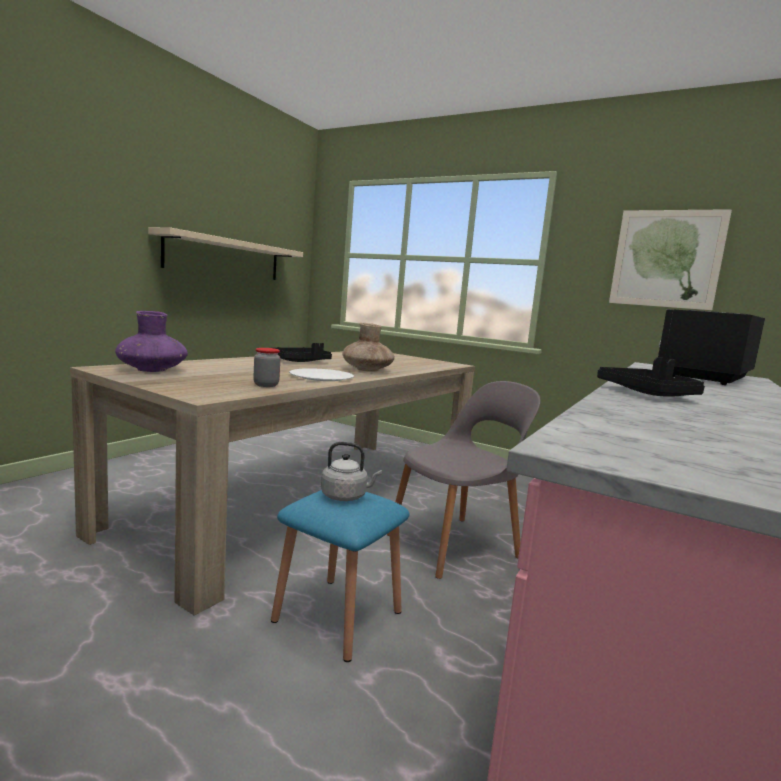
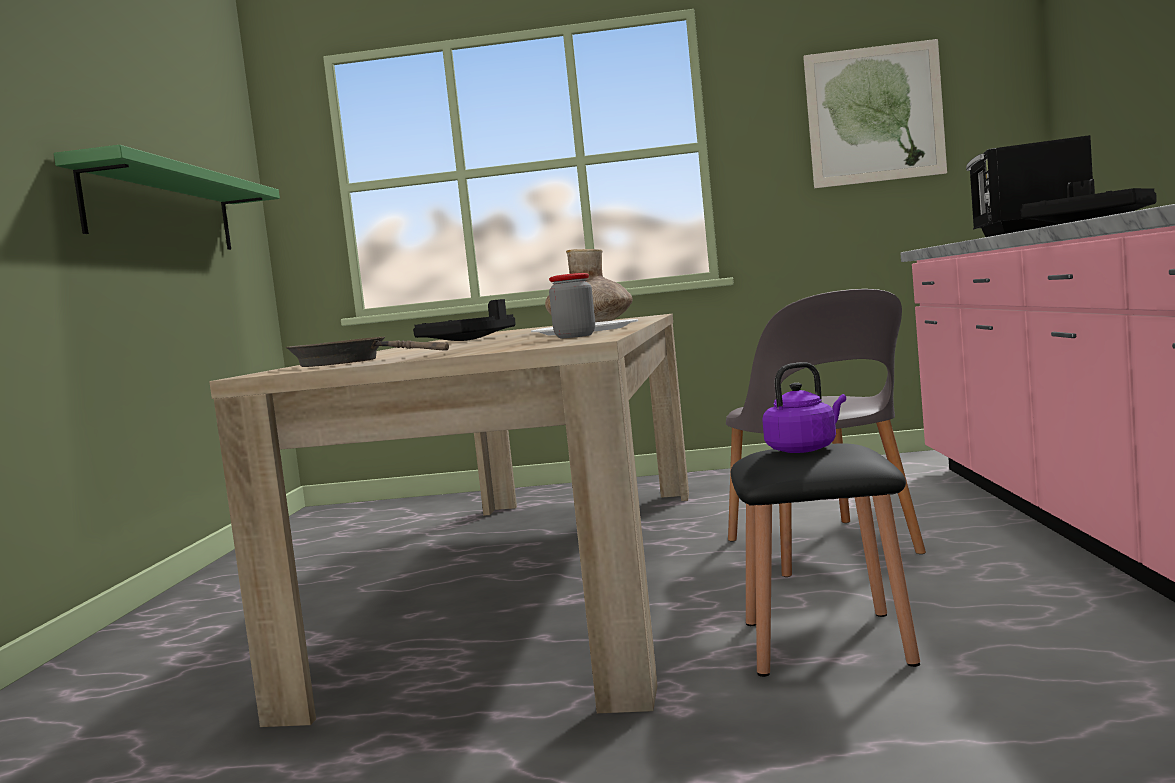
camera: 25 degrees left, 5 degrees down
(152, 370) = (348, 362): purple vase -> brown frying pan
(225, 257) = (162, 210): beige shelf -> green shelf
(338, 616) = (826, 642): blue stool -> black stool
(346, 496) = (805, 449): grey kettle -> purple kettle
(456, 545) = (822, 548): grey chair -> grey chair turned 135 degrees clockwise

